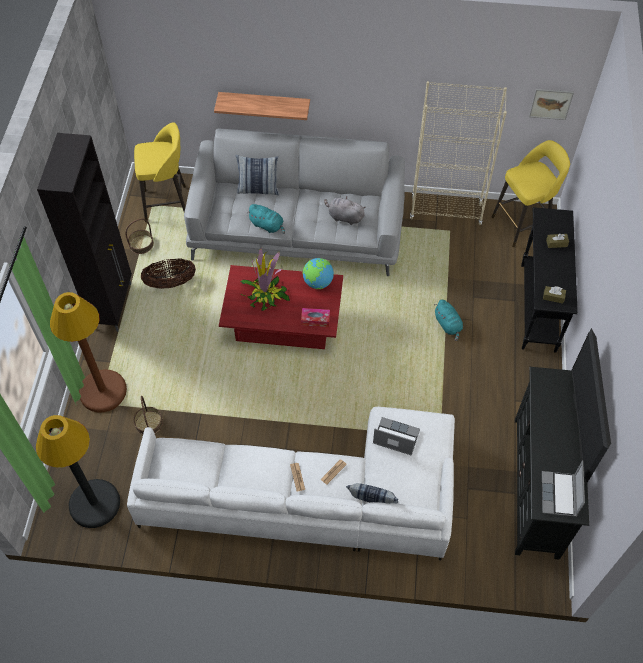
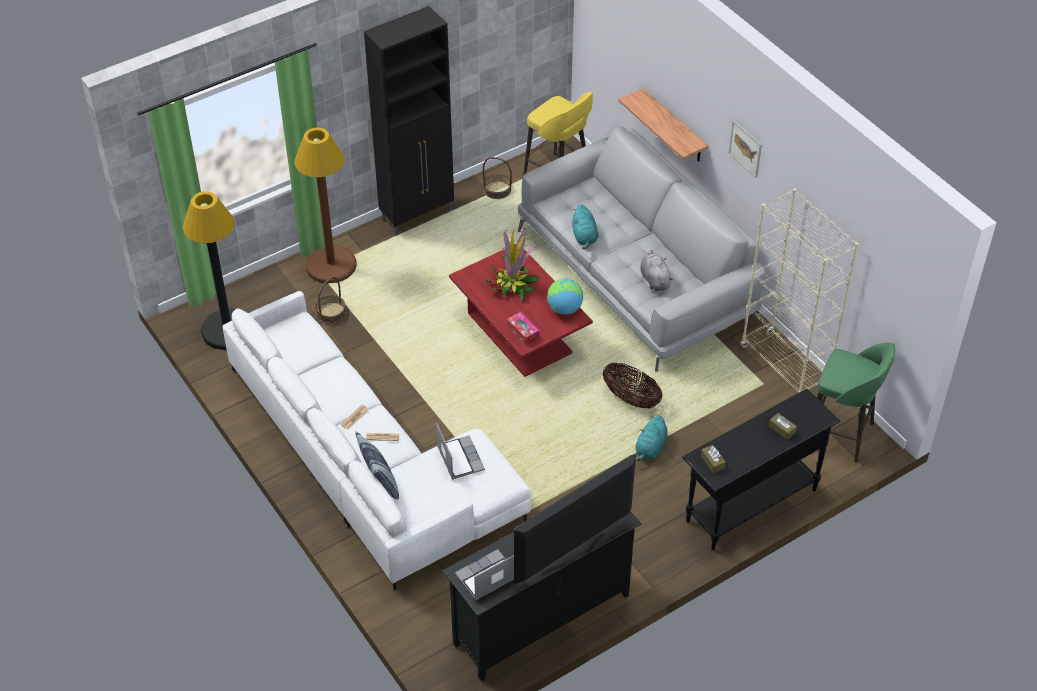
camera: 50 degrees right, 10 degrees down
(170, 283) = (479, 234): basket -> basket (631, 398)
(258, 189) = (616, 205): pillow -> none
(522, 224) = (840, 434): yellow stool -> green stool
(551, 104) = (901, 296): picture -> picture (745, 148)

